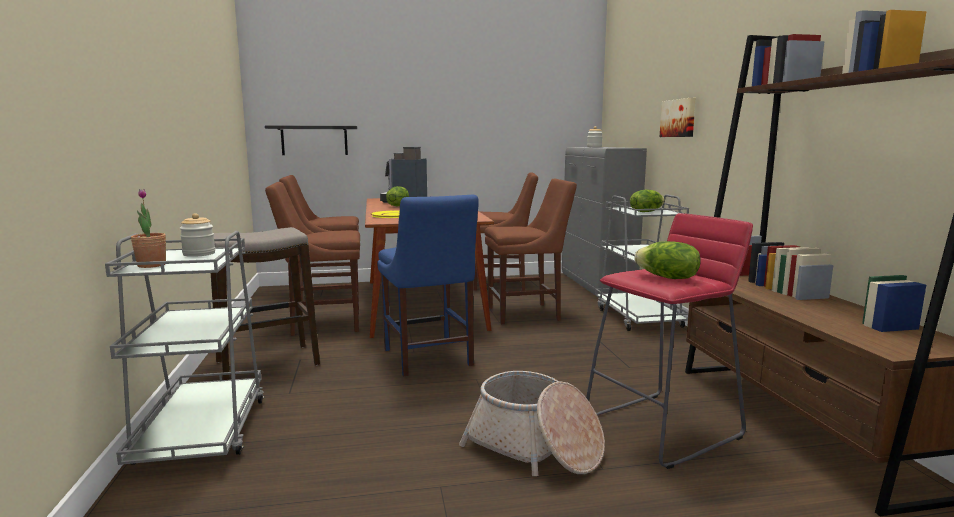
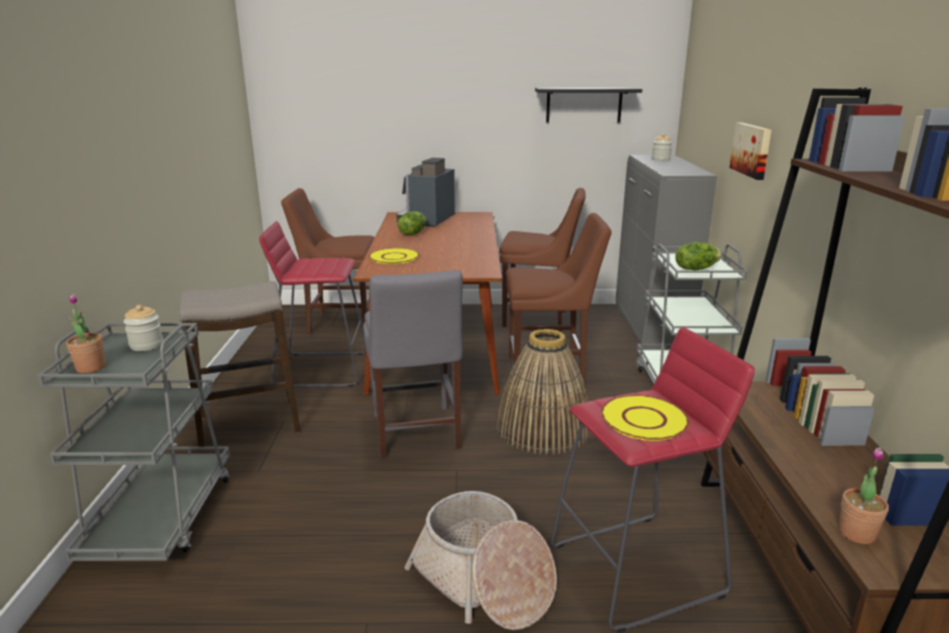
camera: 10 degrees right, 10 degrees up
(314, 140) = (327, 145): black shelf -> black shelf (584, 105)
(322, 324) = (321, 369): brown chair -> red stool
(428, 359) = (415, 434): blue chair -> grey chair
(538, 348) = (543, 427): none -> basket
(667, 278) = (644, 420): lettuce -> yellow plate
(860, 336) = (856, 533): none -> potted plant

